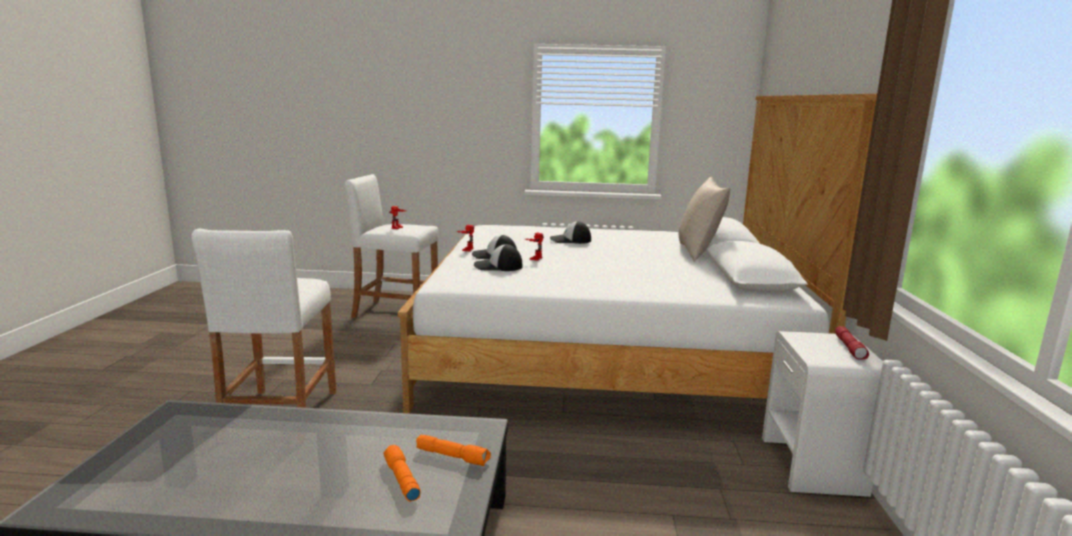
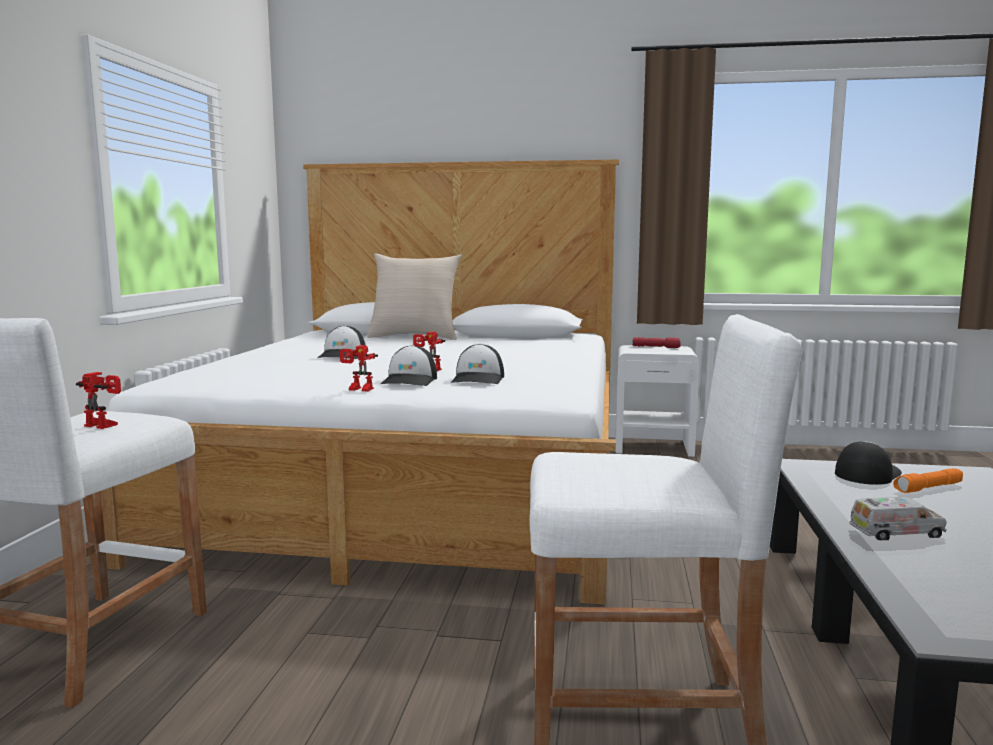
camera: 85 degrees left, 5 degrees down
(306, 432) = (896, 532): none -> toy truck
(453, 456) = (866, 473): orange flashlight -> cap

